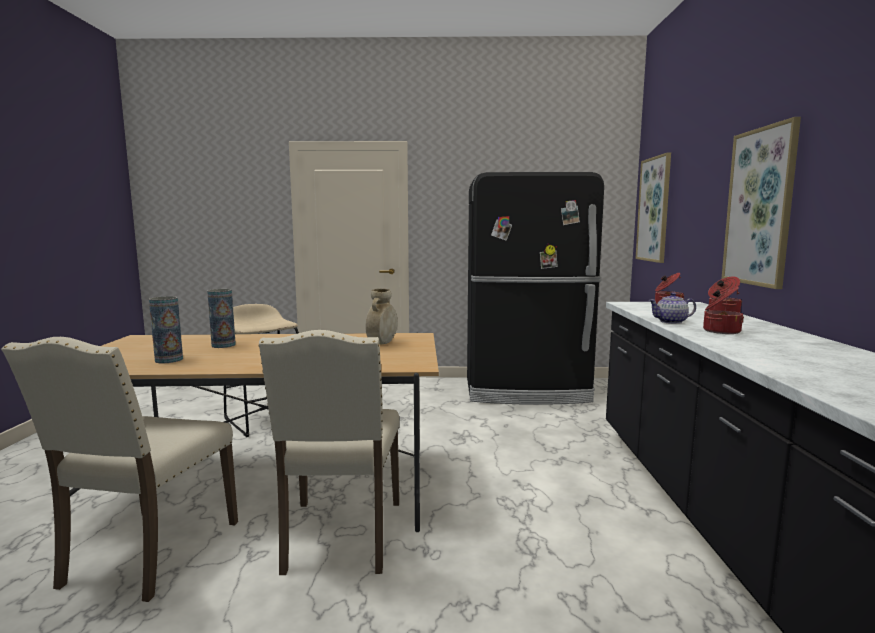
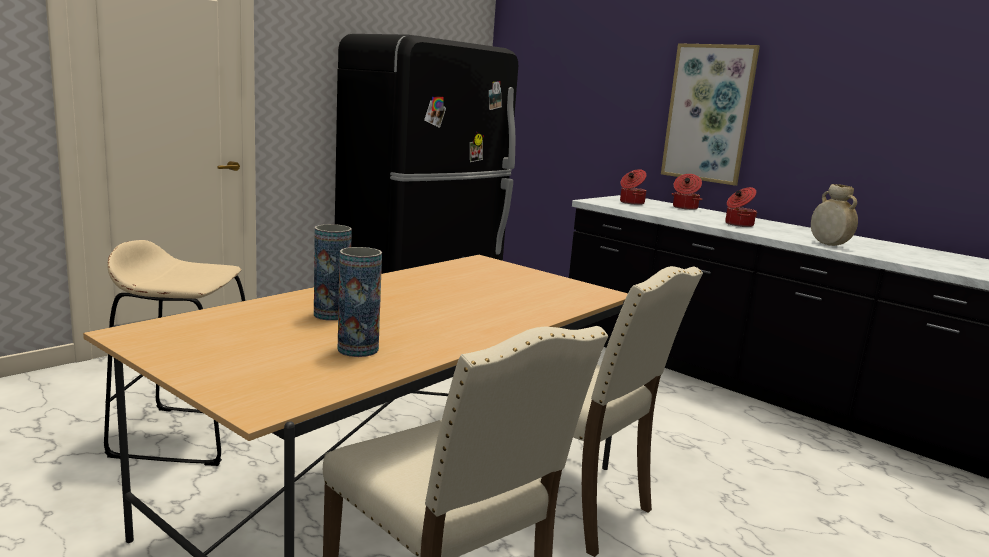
camera: 50 degrees left, 5 degrees up
(382, 343) = (488, 276): beige vase -> beige vase (828, 245)
(654, 209) = (533, 93): picture -> none
(671, 322) = (689, 219): teapot -> none

